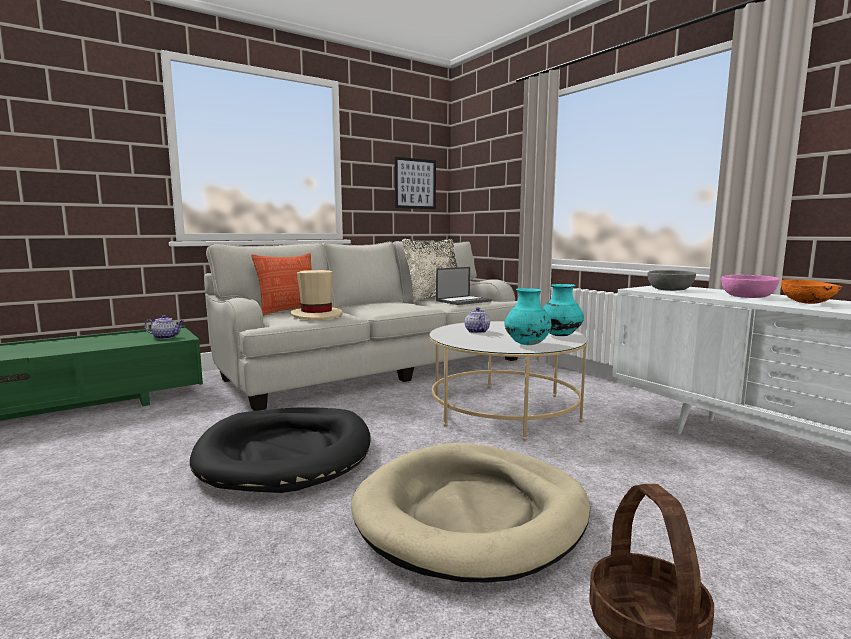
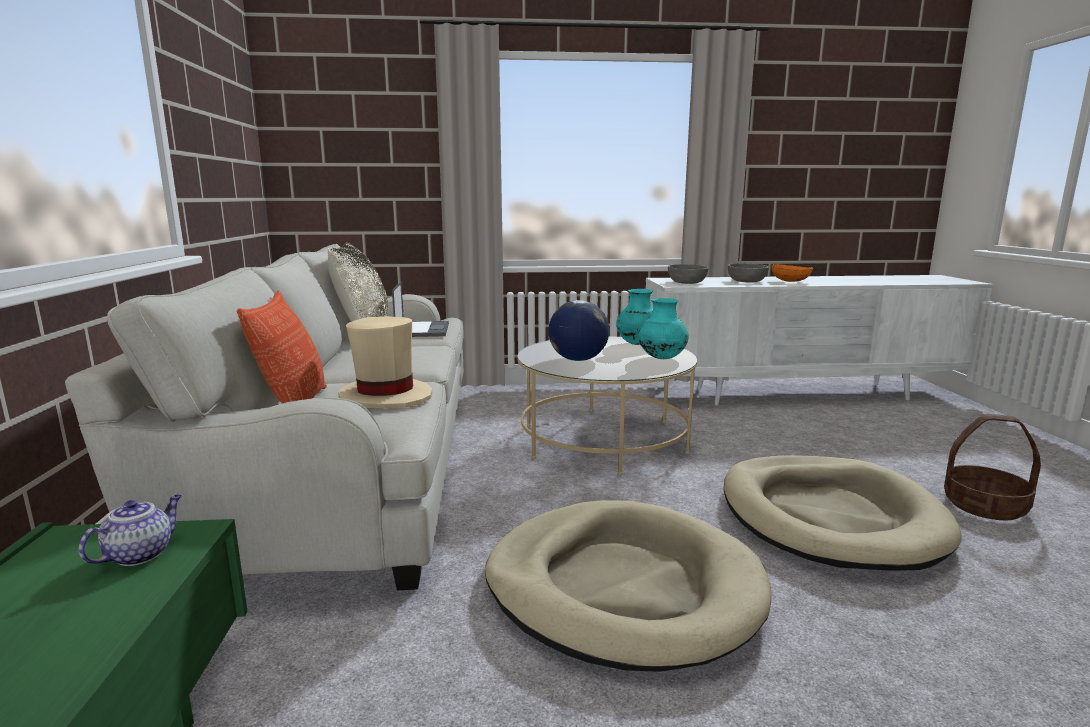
camera: 60 degrees left, 5 degrees up
(286, 453) = (622, 587): black dog bed -> beige dog bed
(415, 184) = (235, 150): picture -> none
(476, 331) = (577, 360): teapot -> globe
(747, 296) = (747, 281): pink bowl -> grey bowl

